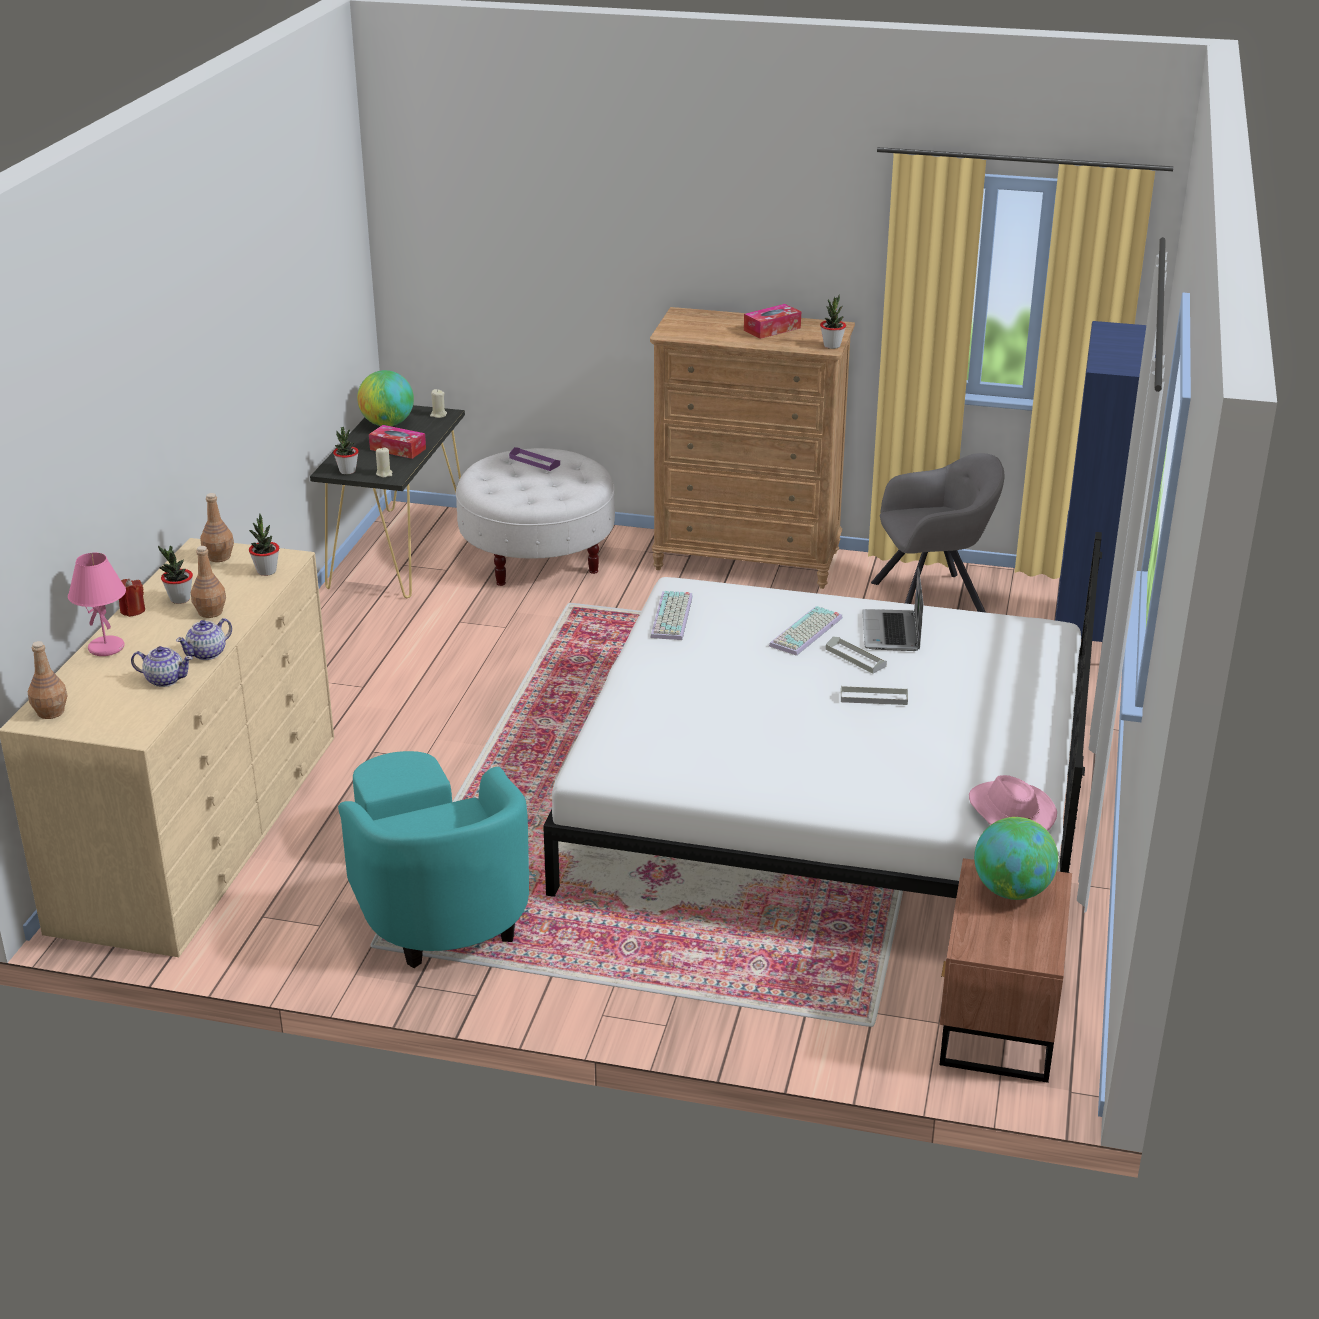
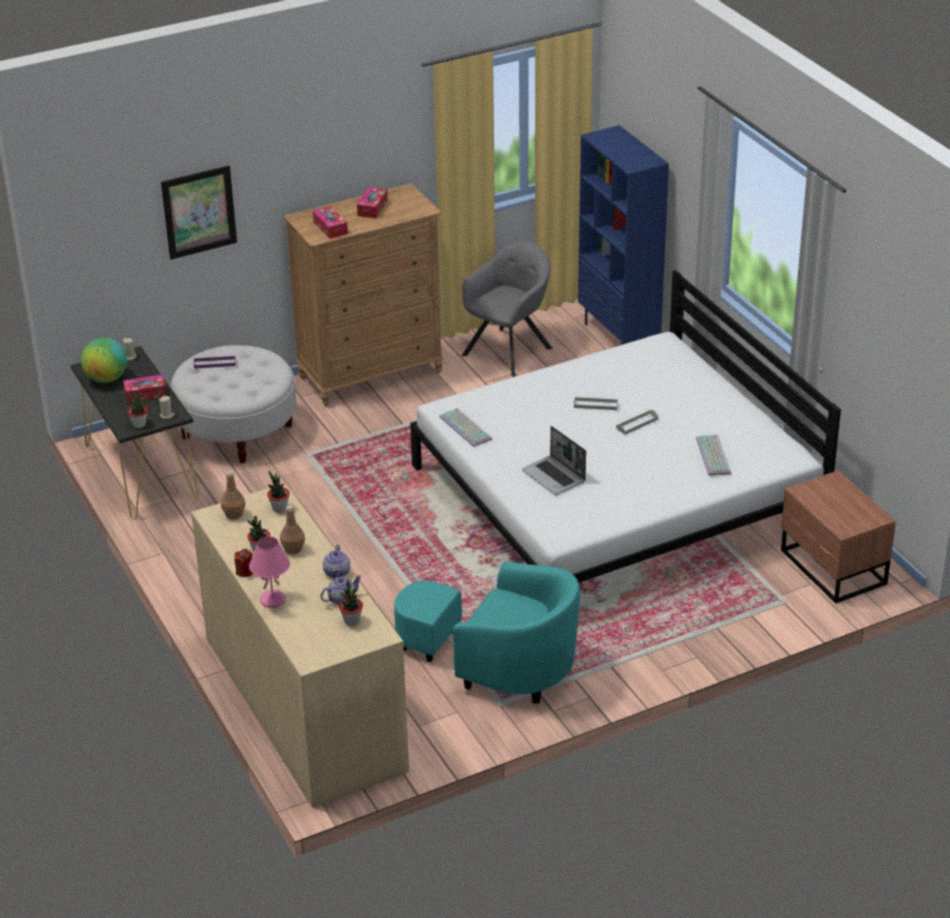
camera: 40 degrees left, 5 degrees up
(50, 712) = (312, 650): brown bottle -> none
(561, 264) = (199, 212): none -> picture
(696, 331) = (330, 228): none -> tissue box
(807, 633) = (550, 402): keyboard -> keyboard (714, 456)
(832, 345) = (425, 206): potted plant -> potted plant (351, 621)
(892, 633) = (593, 381): laptop -> laptop (554, 476)
(1009, 812) = (779, 453): pink hat -> none
(1012, 891) = (825, 492): globe -> none

